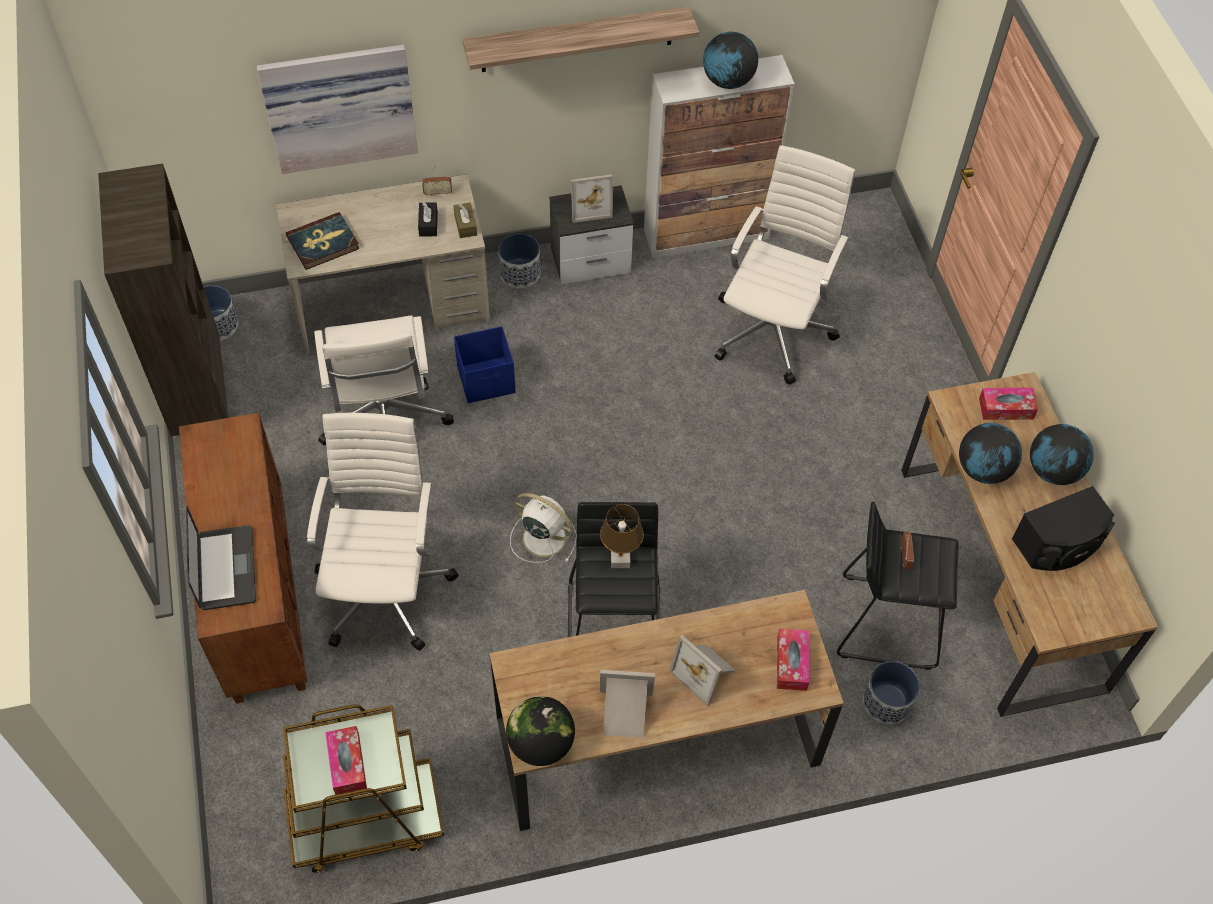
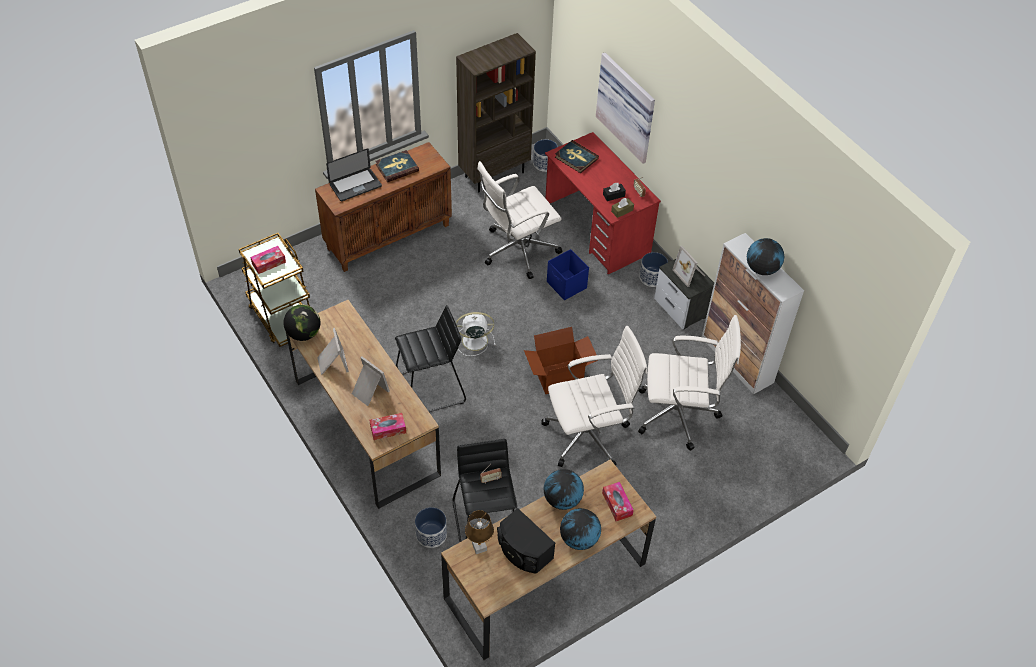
camera: 70 degrees right, 5 degrees down
(217, 491) = (397, 167): none -> book
(385, 588) = (414, 284): white office chair -> white office chair (589, 435)
(393, 306) = (597, 229): beige desk -> red desk
(542, 537) = (473, 340): white fan -> white fan turned 105 degrees counterclockwise
(577, 39) = (720, 175): shelf -> none
(620, 561) = (432, 345): brown table lamp -> brown table lamp (479, 547)
(655, 447) = (558, 376): none -> cardboard box
(705, 672) = (368, 391): picture frame -> picture frame turned 105 degrees clockwise

